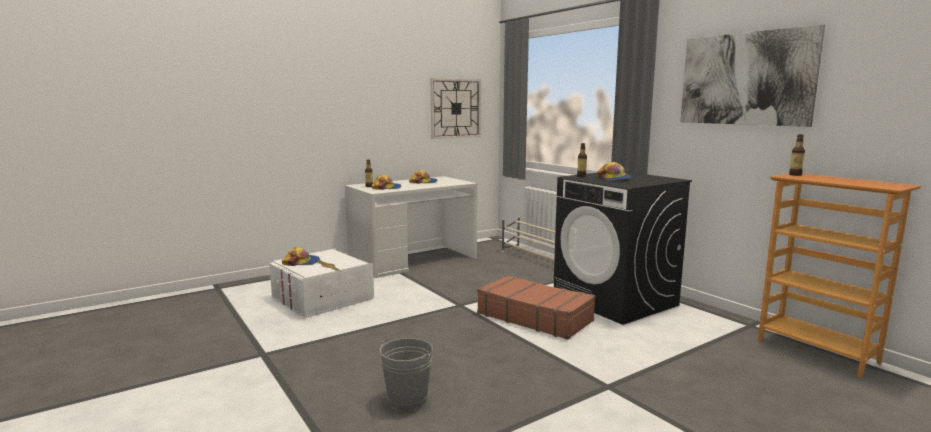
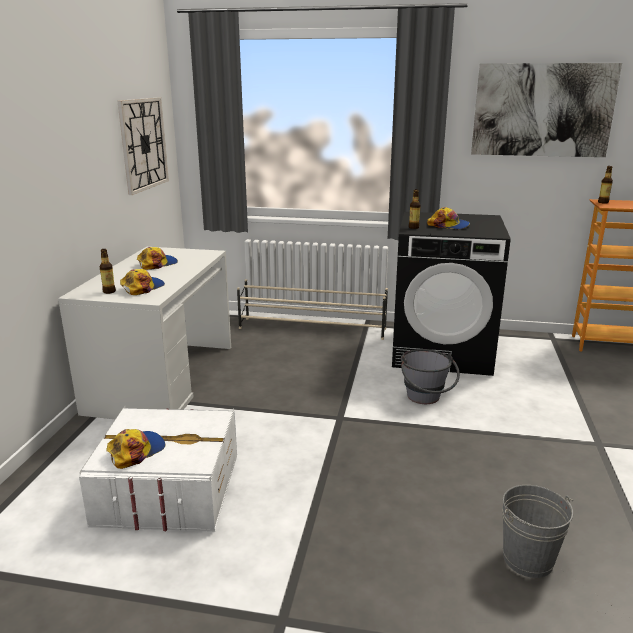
camera: 45 degrees left, 10 degrees up
(534, 317) = (426, 400): brown suitcase -> grey bucket

